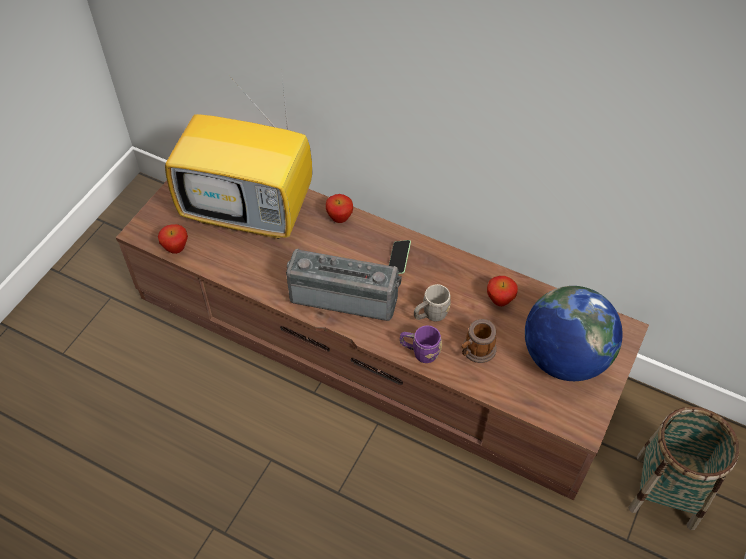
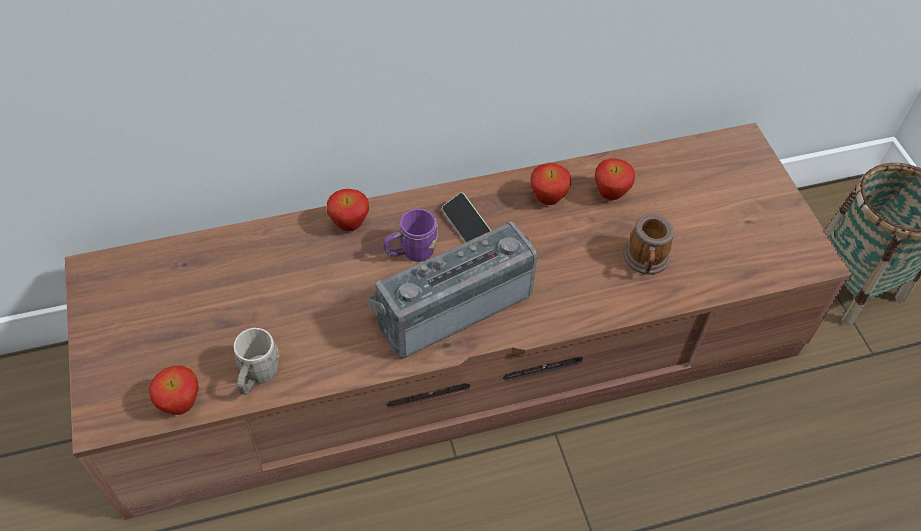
camera: 45 degrees left, 0 degrees up
(251, 211) = (231, 290): television -> none
(420, 352) = (596, 305): purple mug -> purple mug (411, 253)
(430, 315) = (562, 258): grey mug -> grey mug (257, 377)
(459, 279) = (547, 199): none -> apple
(564, 358) = (726, 206): globe -> none

